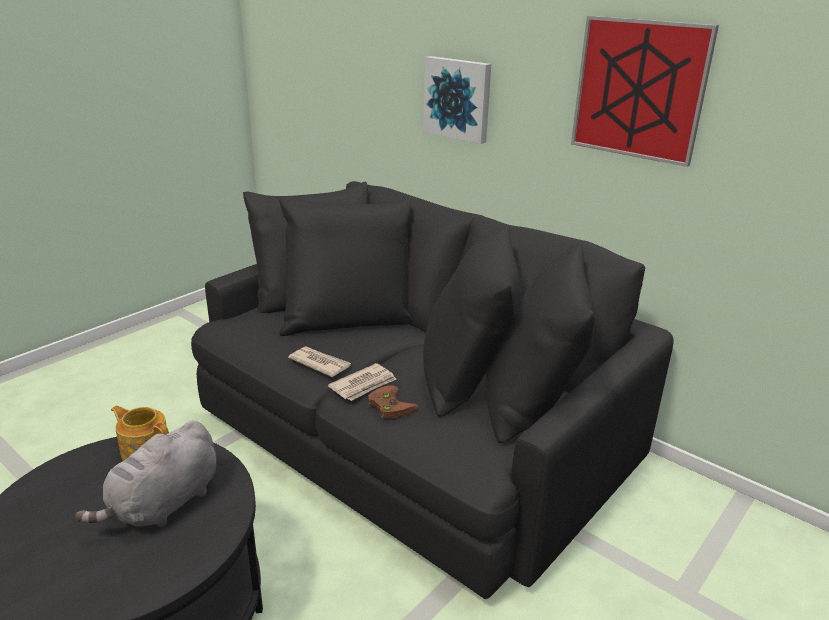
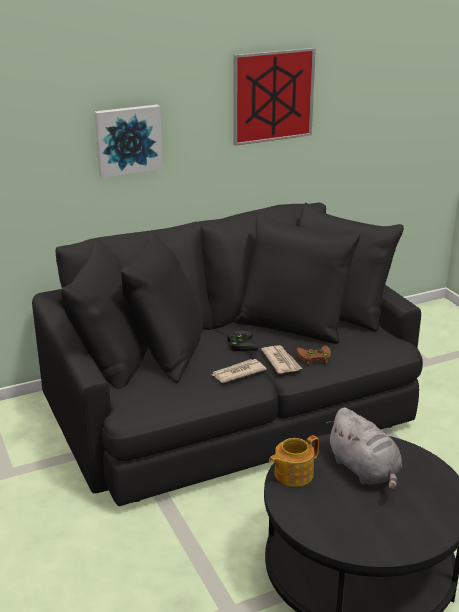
camera: 65 degrees left, 0 degrees up
(386, 351) = (240, 343): none -> black game controller

